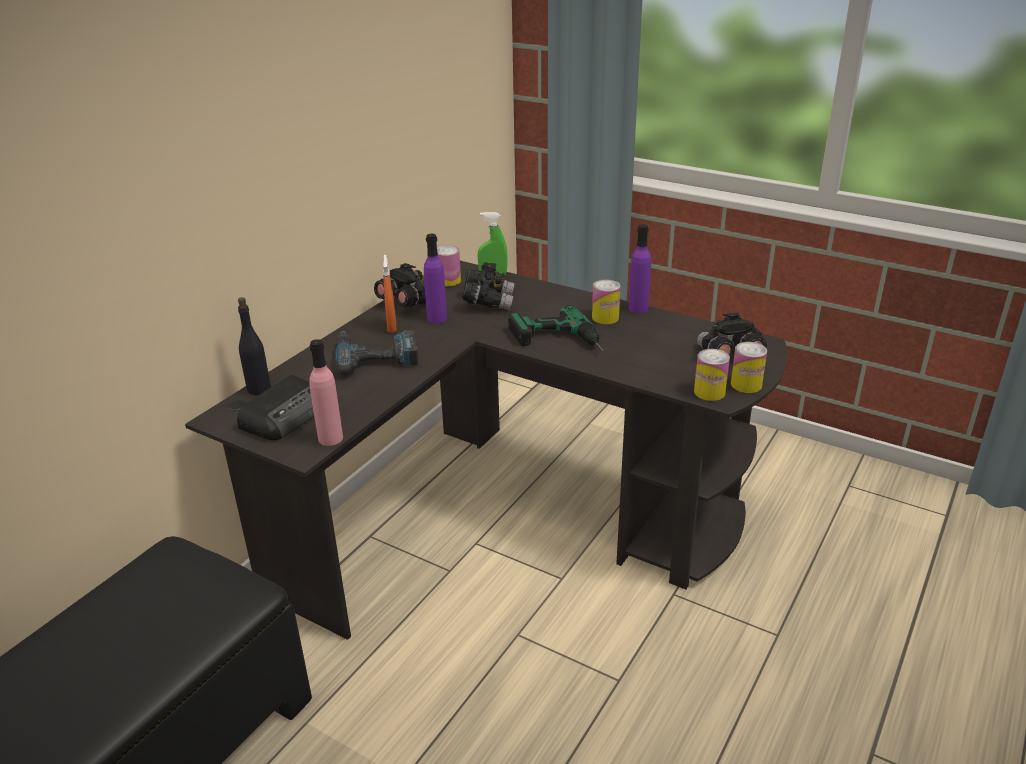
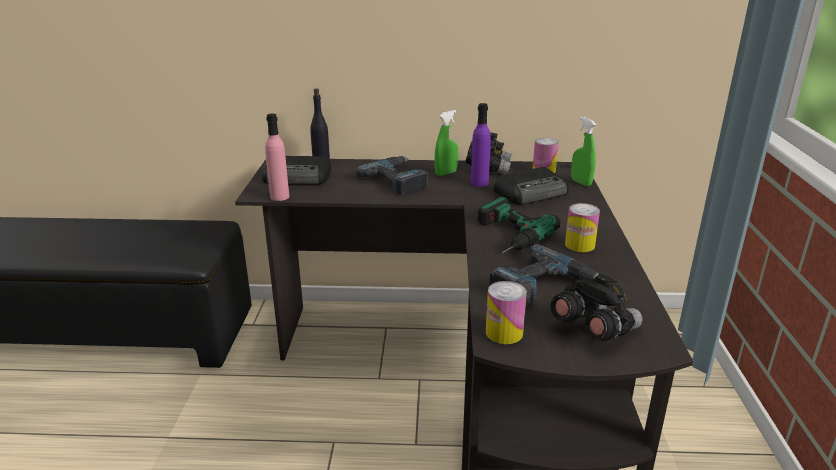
camera: 60 degrees right, 5 degrees down
(391, 327) = (446, 173): orange spray bottle -> green spray bottle
(488, 302) = (532, 193): black binoculars -> radio
(638, 308) = (623, 256): purple bottle -> none
(657, 355) = (543, 287): none -> power drill
(746, 384) = (546, 353): can -> none

